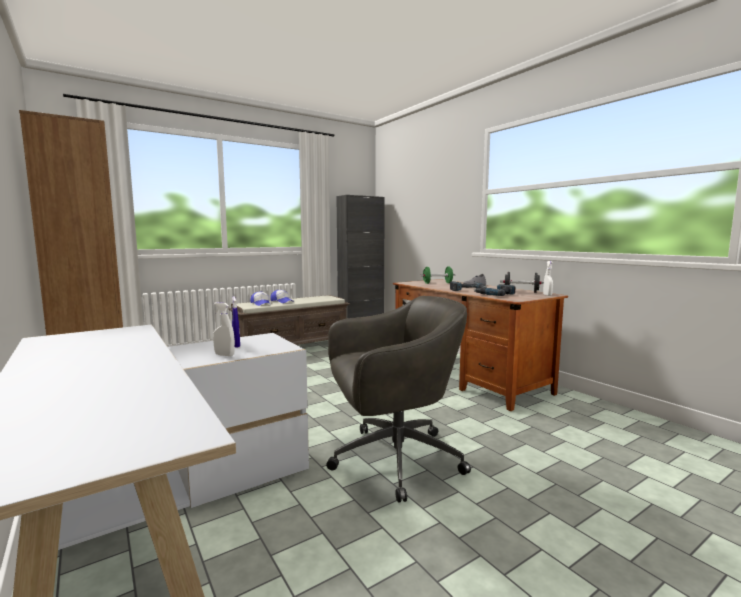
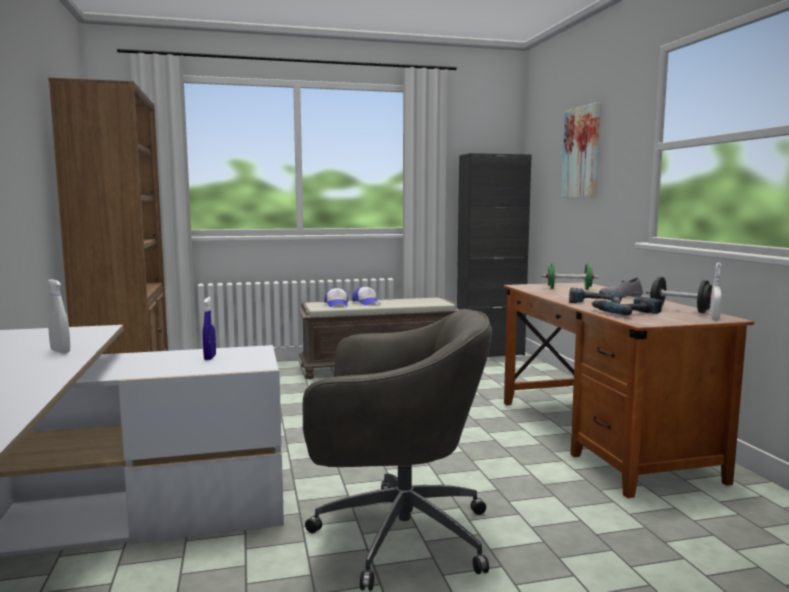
camera: 20 degrees right, 0 degrees up
(224, 355) = (182, 368): white spray bottle -> white spray bottle (60, 351)
(425, 195) = (582, 152): none -> picture

